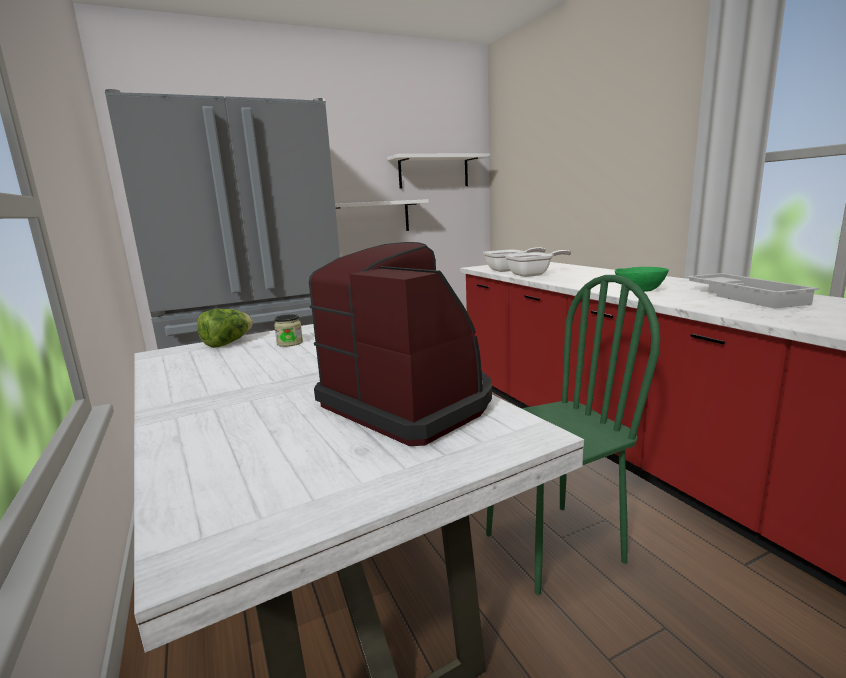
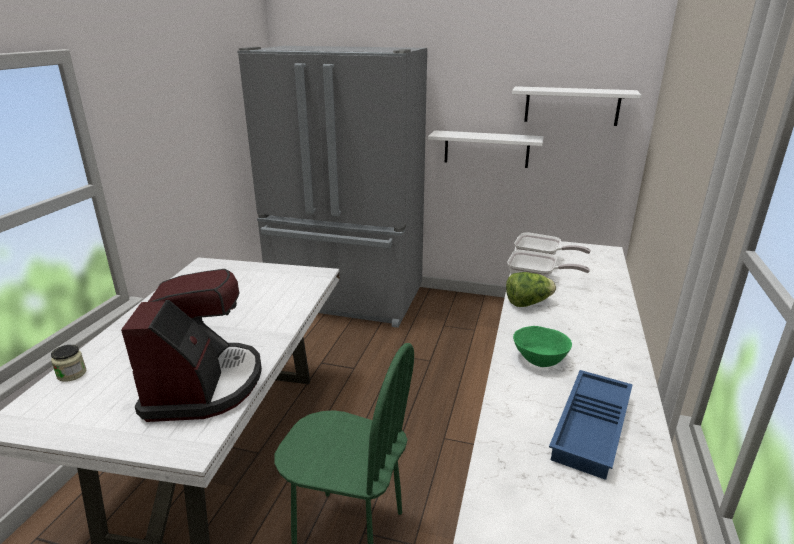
camera: 40 degrees right, 10 degrees up
(227, 343) = (242, 269): lettuce -> lettuce (527, 303)
(290, 343) = (266, 286): jar -> jar (72, 374)
(746, 296) = (593, 428): white tray -> blue tray

